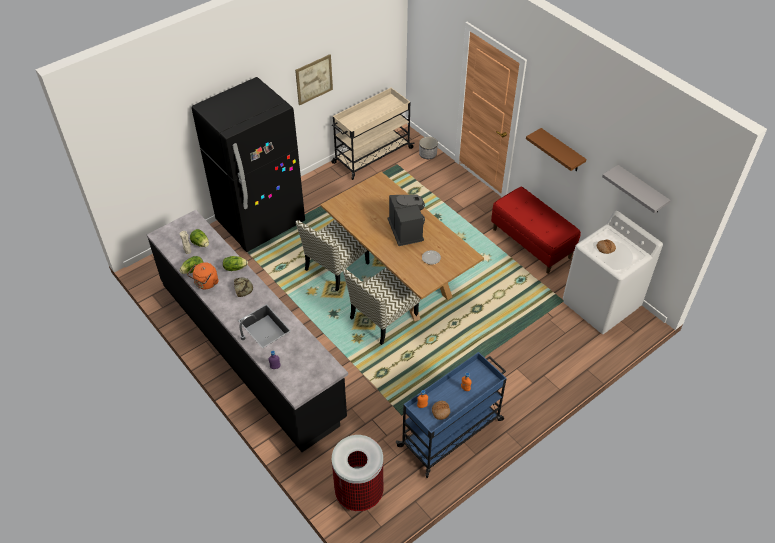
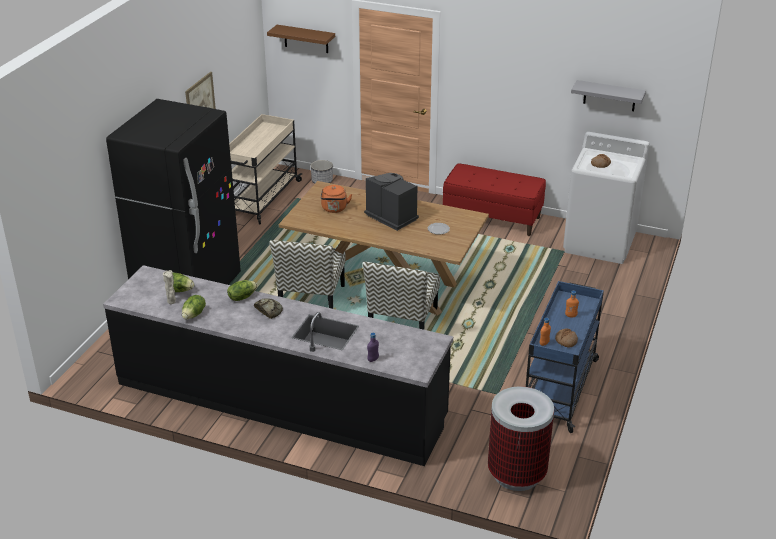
camera: 30 degrees left, 15 degrees down
(206, 284) = (221, 321): orange kettle -> orange kettle (334, 209)
(561, 151) = (503, 97): brown shelf -> brown shelf (306, 39)

